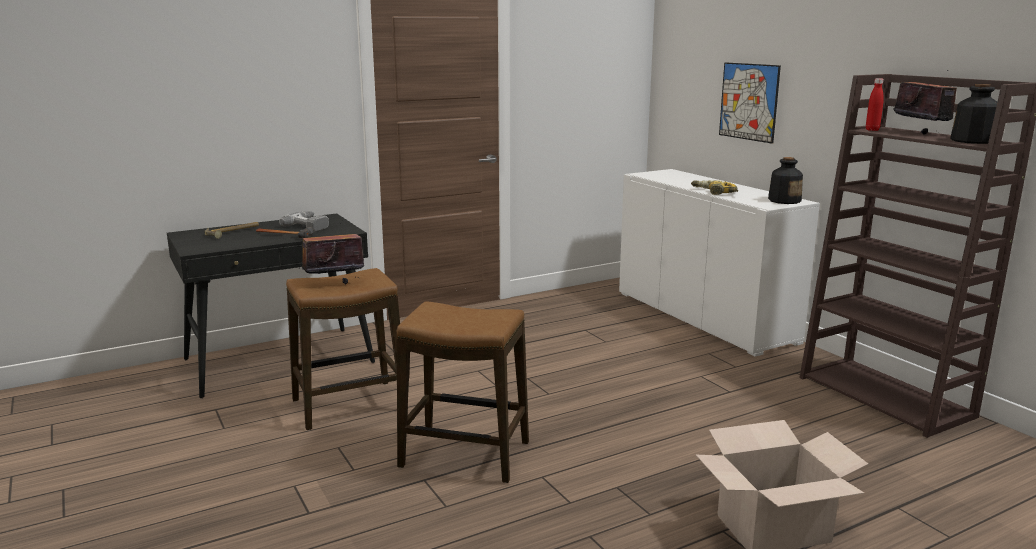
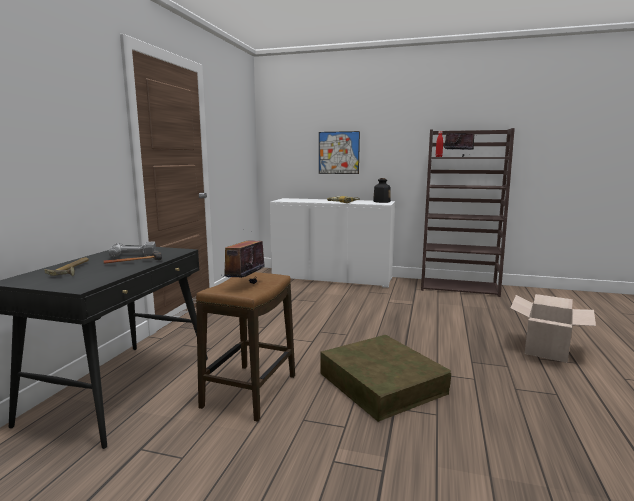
camera: 45 degrees left, 5 degrees down
(465, 455) = (381, 383): stool -> brown storage box
(973, 141) = (490, 156): bottle -> none

